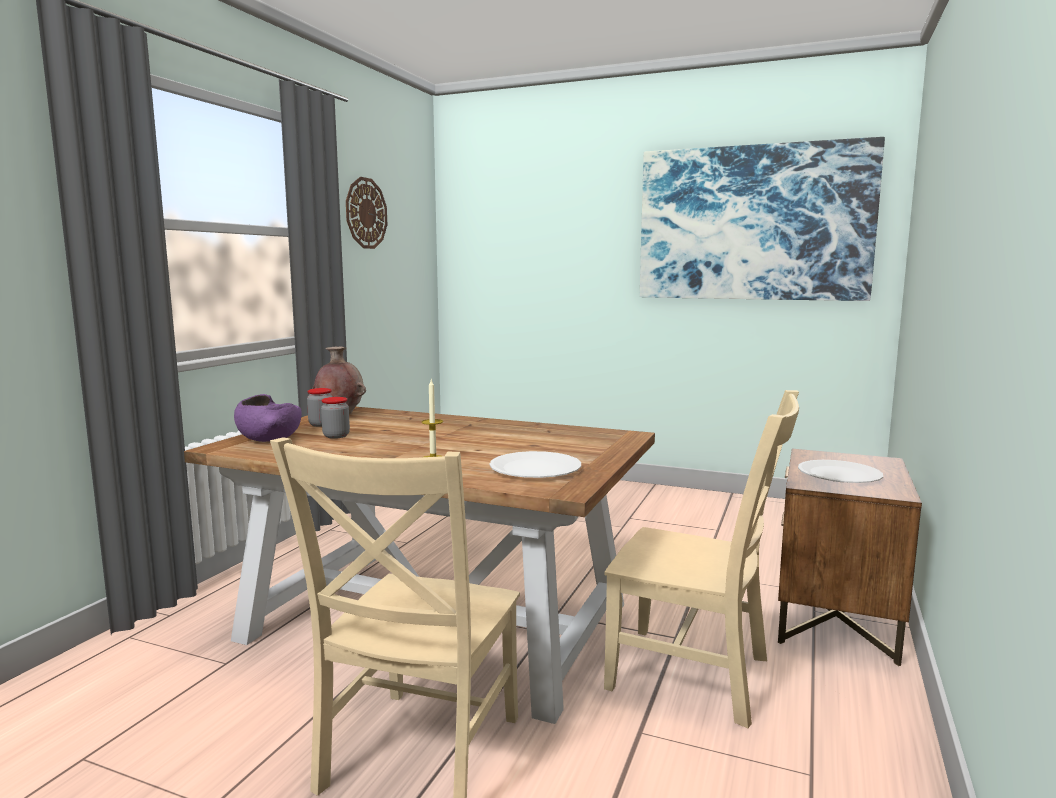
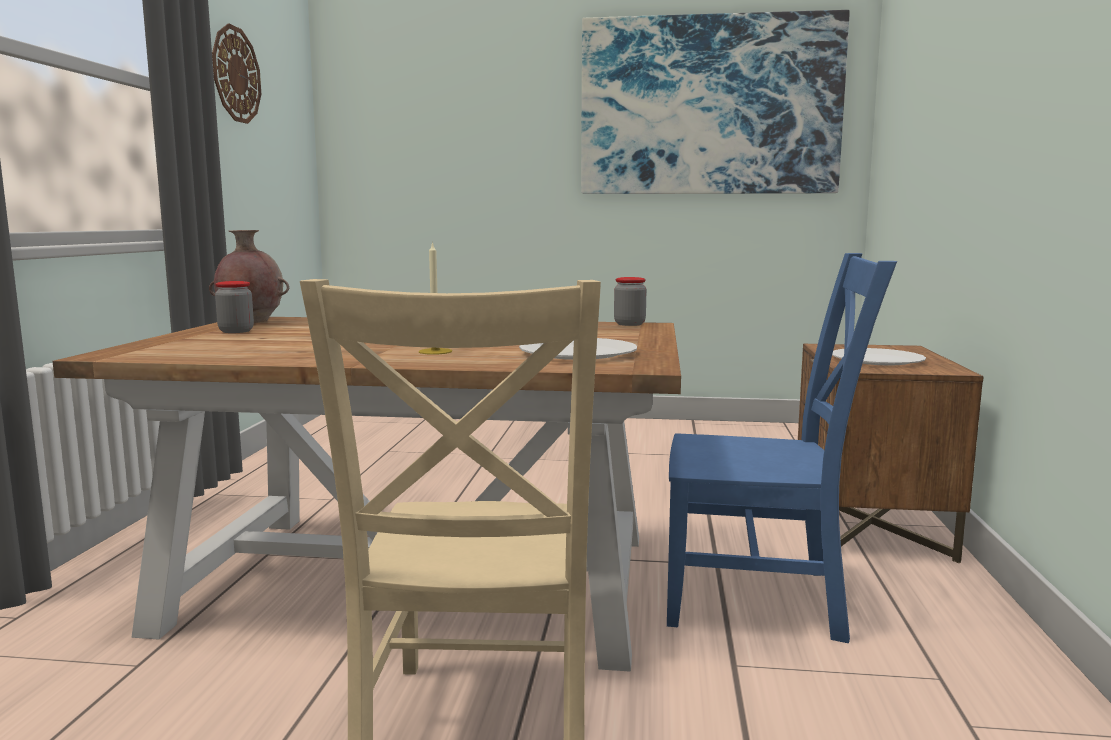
camera: 15 degrees left, 0 degrees up
(269, 436) = (172, 343): purple bowl -> none
(336, 436) = (272, 339): jar -> jar (629, 324)
(696, 676) = (761, 599): beige chair -> blue chair

